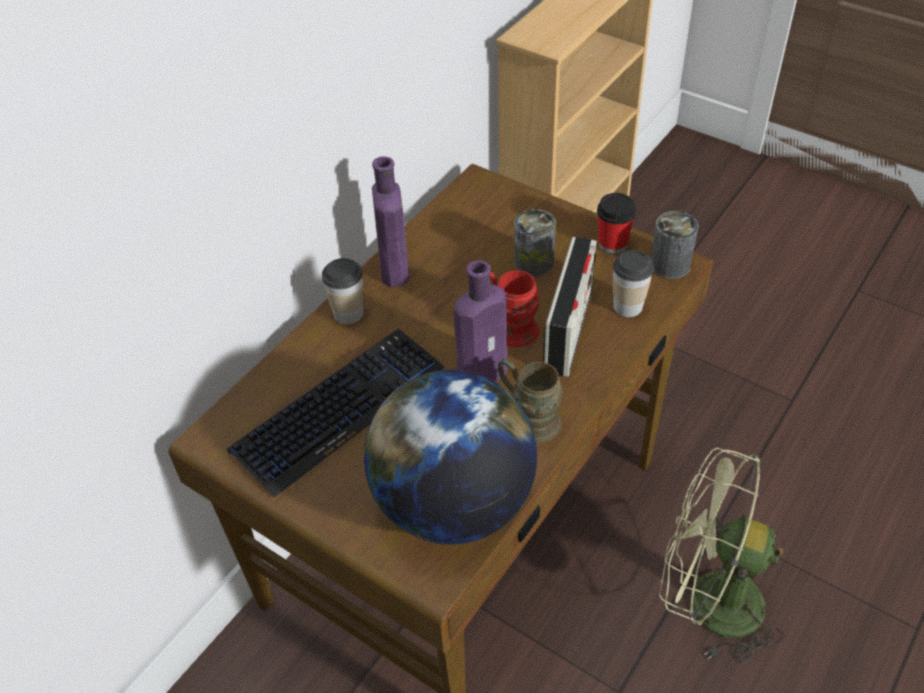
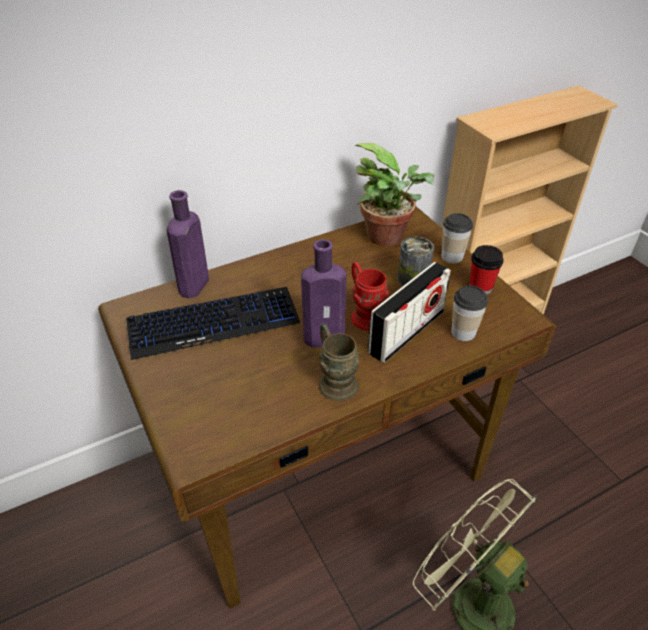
camera: 25 degrees right, 5 degrees down
(348, 313) = (265, 267): cup -> cup (452, 256)
(395, 272) = (313, 253): purple bottle -> purple bottle (193, 287)
(453, 504) = (240, 415): globe -> none
(472, 218) = (389, 238): none -> potted plant
(670, 265) = (516, 316): can -> none

